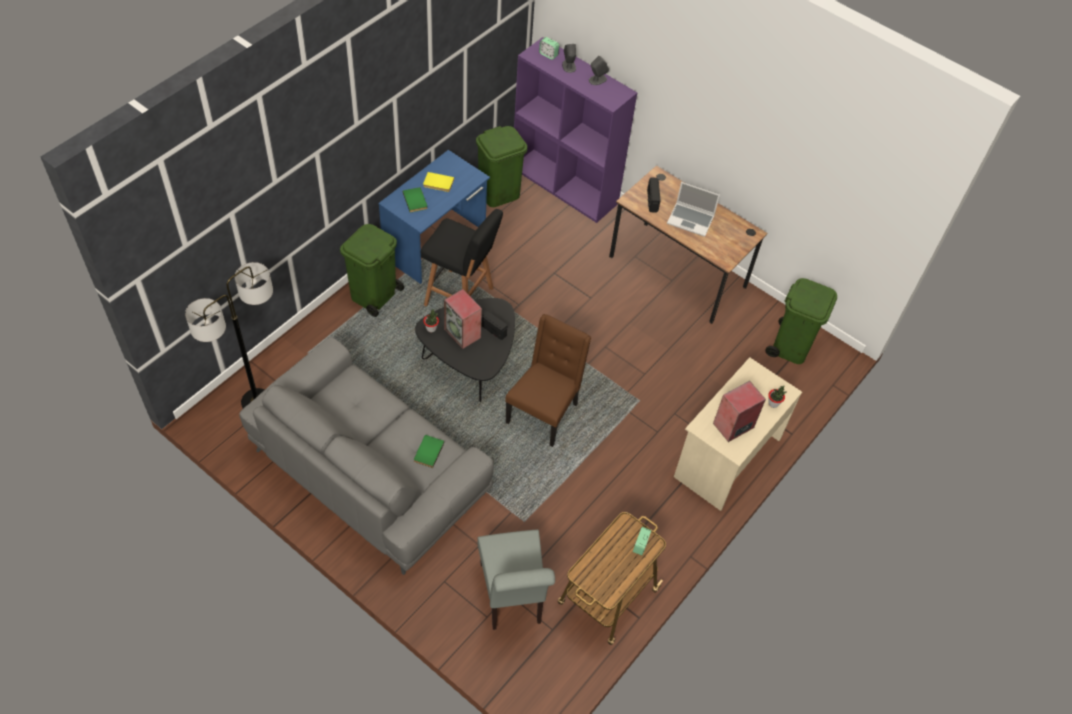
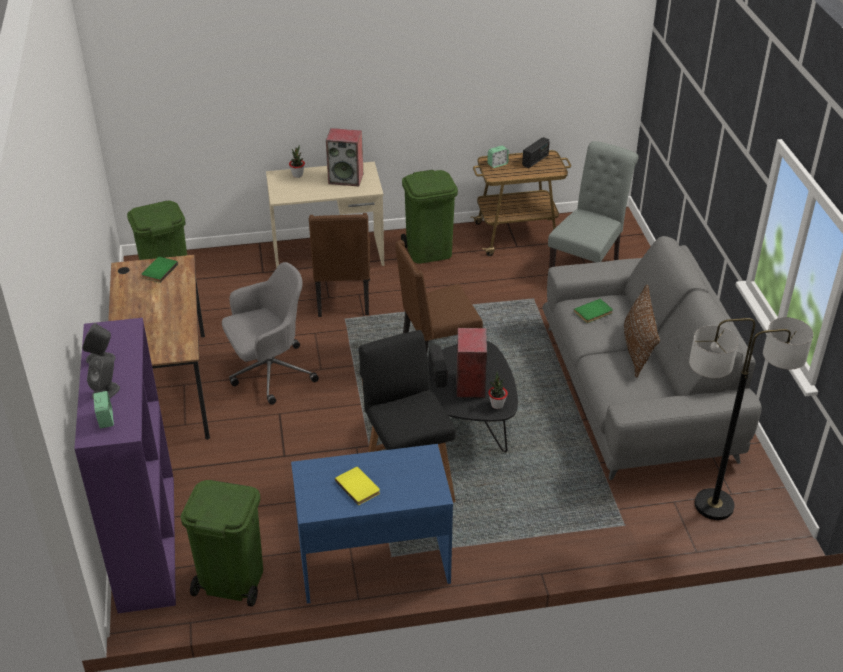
camera: 135 degrees left, 15 degrees down
(369, 435) = (637, 348): none -> brown pillow
(373, 295) = (501, 545): green trash can -> green trash can (429, 252)
(416, 200) = (406, 481): green book -> green book (158, 270)
(633, 322) = (269, 372): none -> grey office chair
(652, 200) = (165, 340): radio -> radio (535, 160)
(662, 419) = (343, 299): none -> brown chair
(691, 220) = (157, 305): laptop -> none

